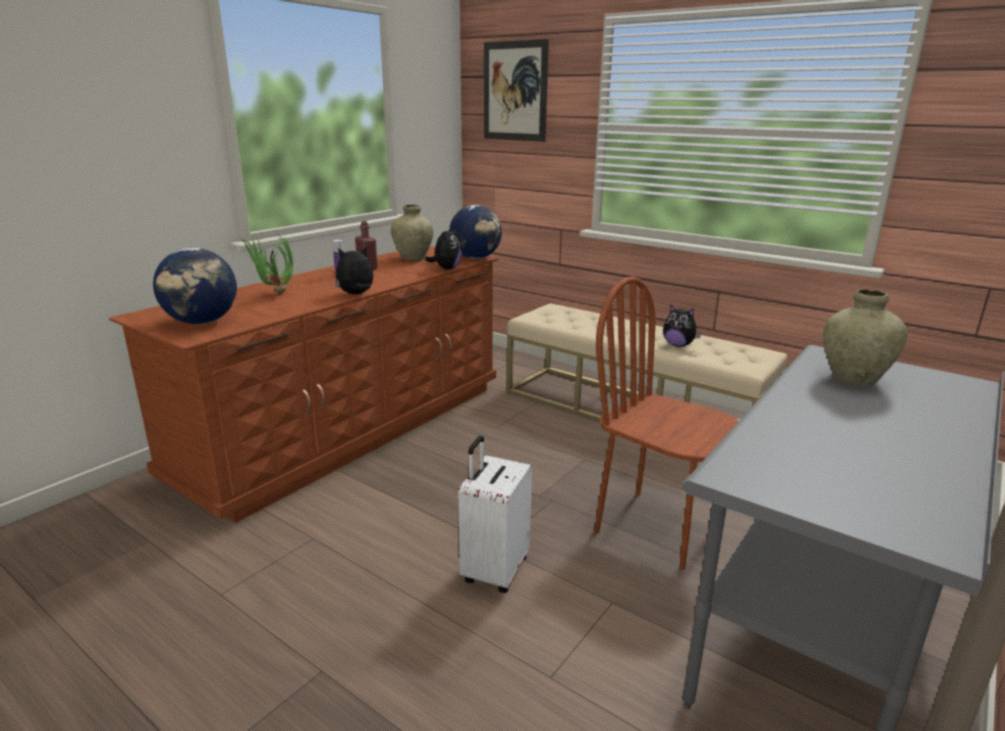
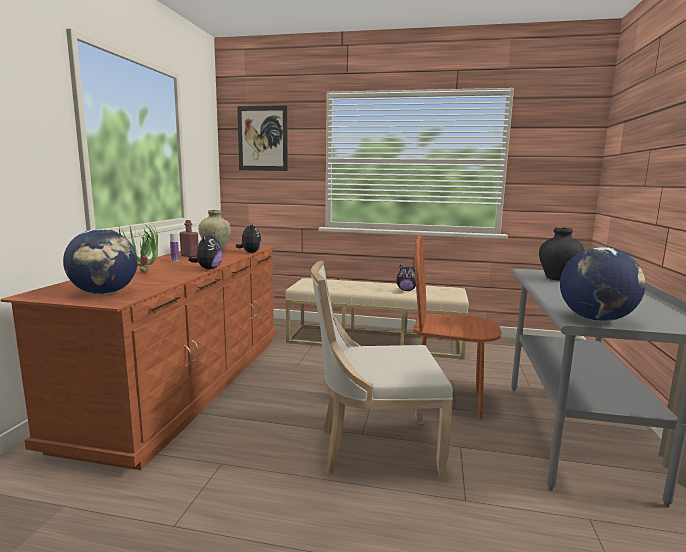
camera: 25 degrees left, 10 degrees down
(356, 294) = (208, 269): plush toy -> plush toy turned 150 degrees clockwise
(476, 258) = (260, 246): globe -> globe (596, 319)
(494, 570) = (374, 448): white suitcase -> beige chair
(853, 379) = (558, 278): beige vase -> black vase

